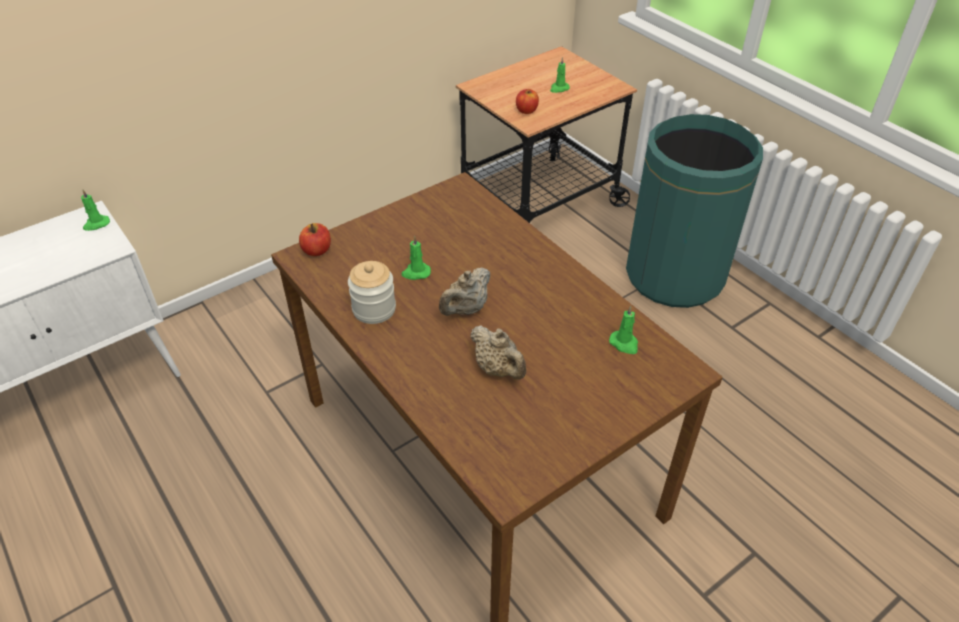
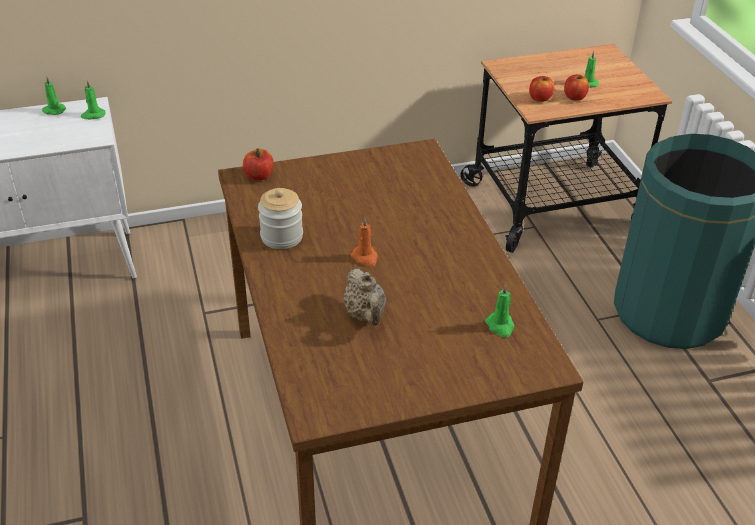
camera: 20 degrees right, 5 degrees down
(416, 273) = (337, 215): green candle -> green candle (53, 110)
(466, 309) = (365, 257): beige teapot -> orange candle
(555, 103) = (574, 97): none -> apple

